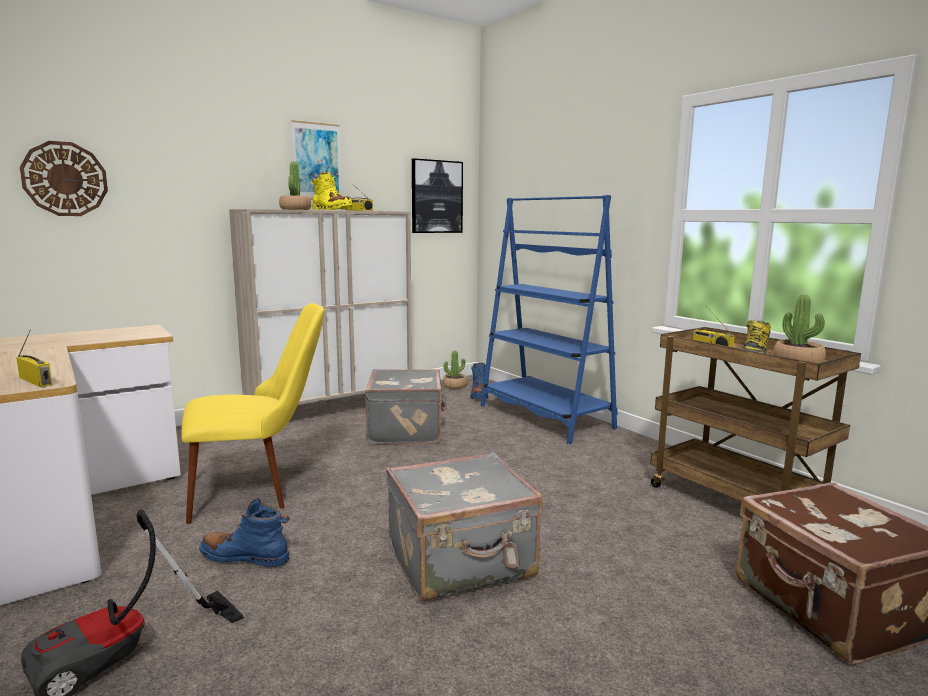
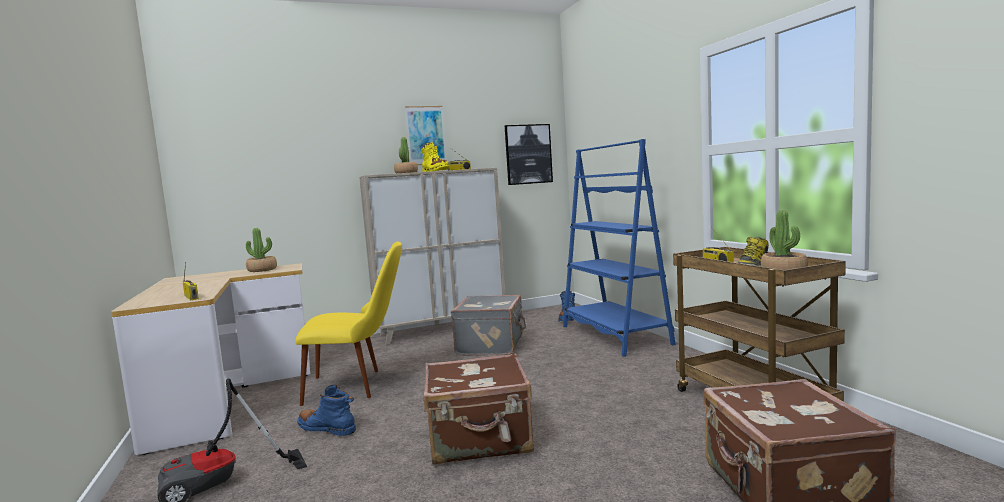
camera: 15 degrees right, 5 degrees down
(65, 179) = (246, 164): wall clock -> none
(455, 386) = (550, 312): potted plant -> potted plant (262, 270)
(462, 563) = (480, 440): grey suitcase -> brown suitcase

